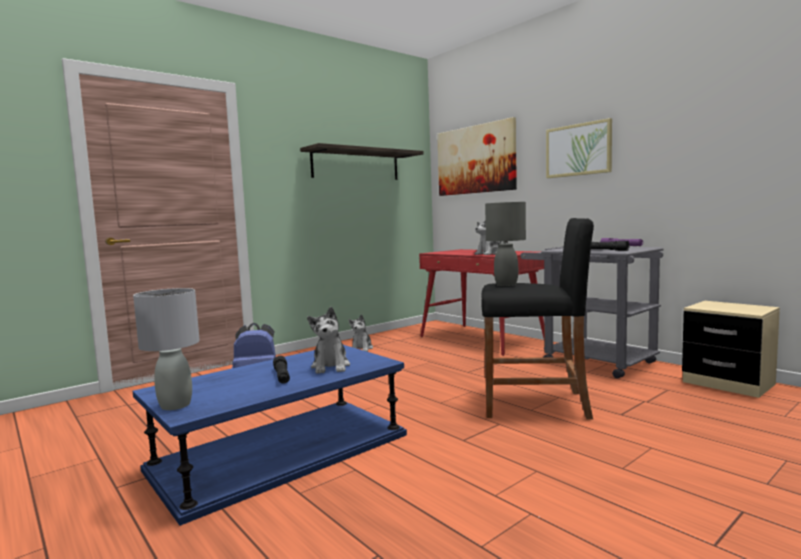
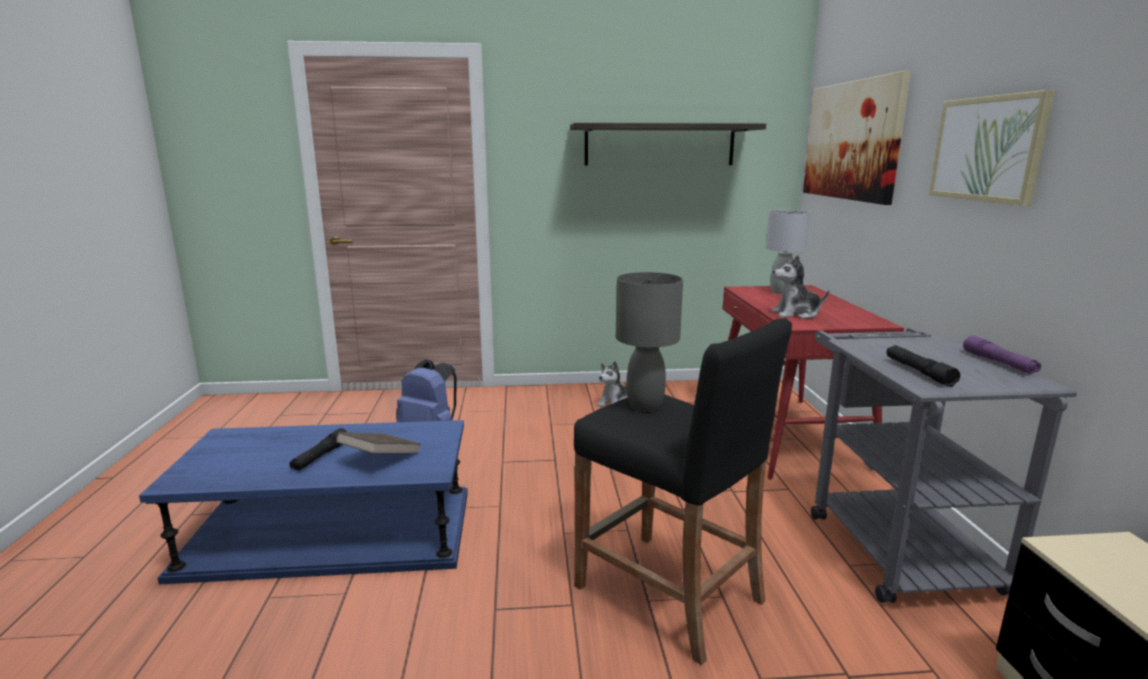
camera: 35 degrees right, 10 degrees up
(175, 405) = (191, 465): grey table lamp -> grey table lamp (781, 292)
(331, 366) = (380, 459): plush toy -> brown book

